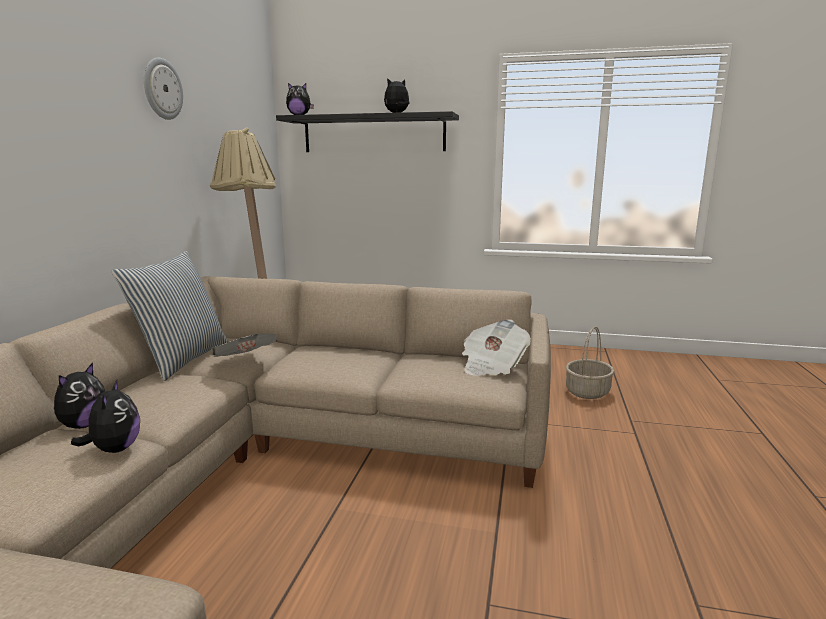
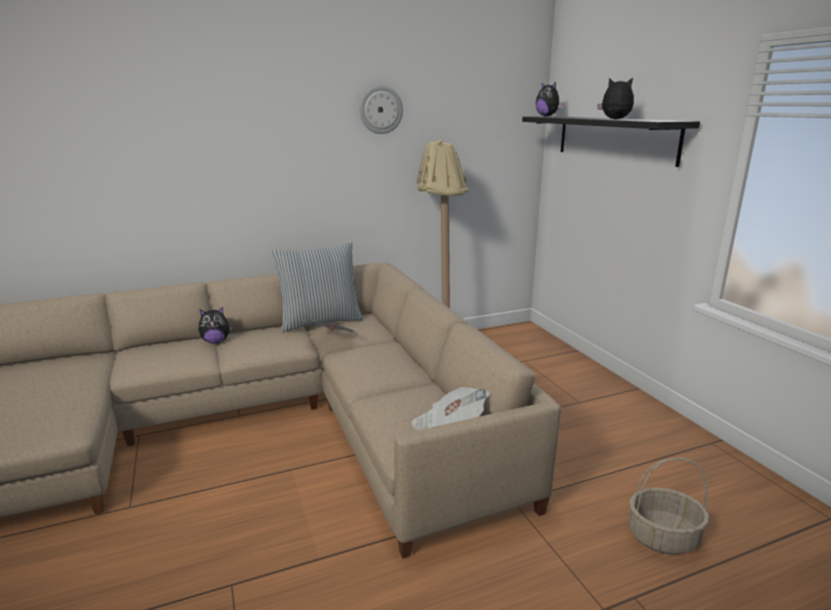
camera: 55 degrees right, 5 degrees up
(115, 449) = (194, 361): plush toy -> none

